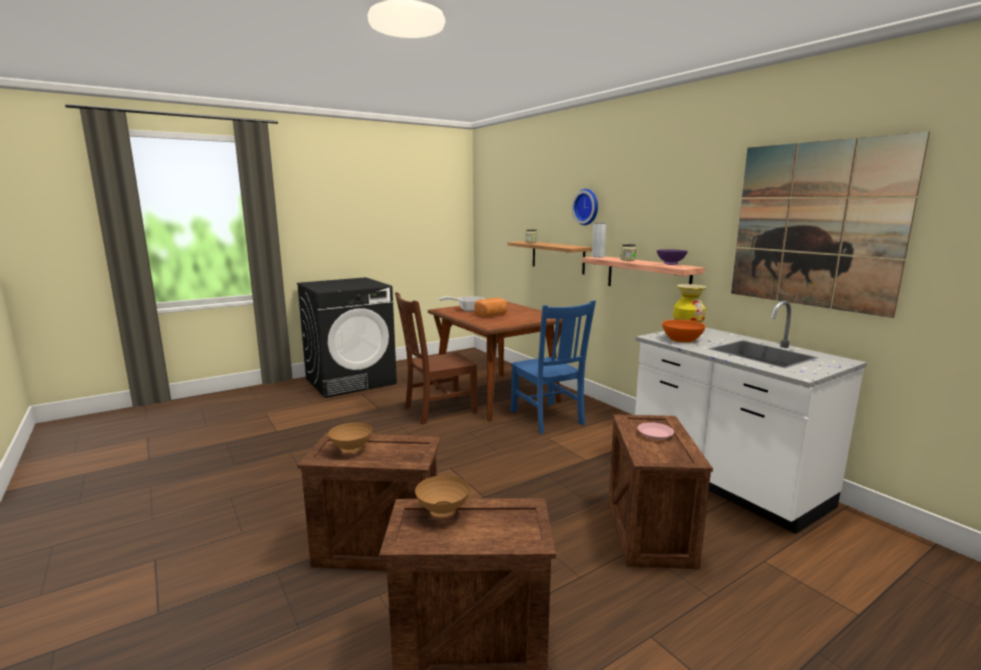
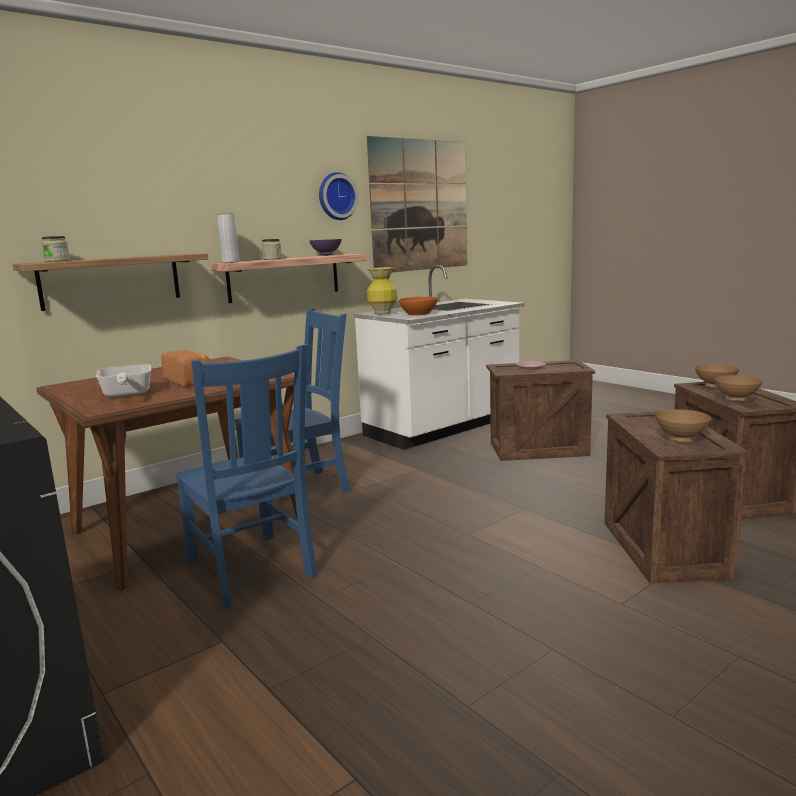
camera: 95 degrees left, 0 degrees up
(437, 410) = (251, 571): brown chair -> blue chair
(515, 520) = (714, 386): none -> brown bowl
(587, 207) = (167, 193): wall clock -> wall clock (336, 196)

